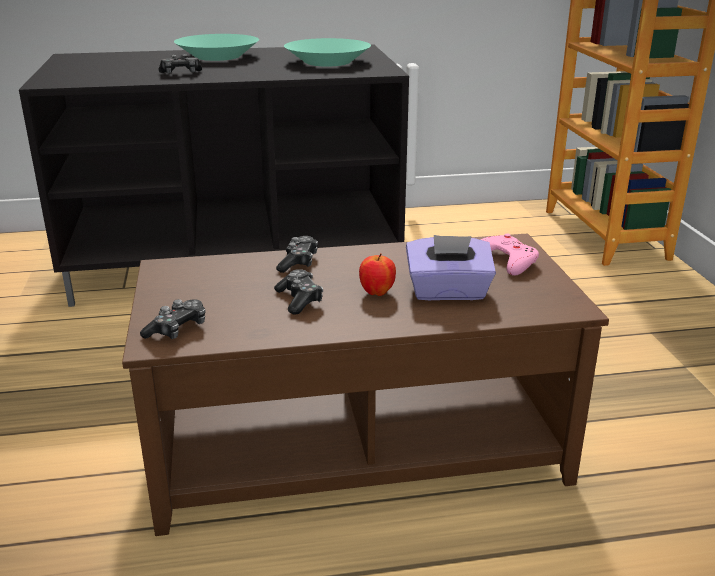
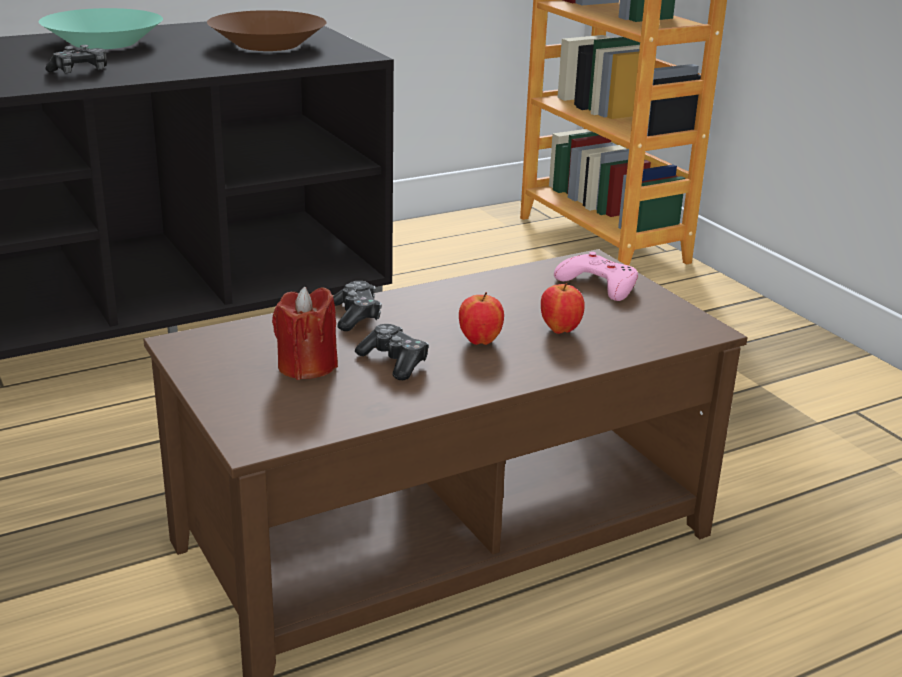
camera: 20 degrees left, 0 degrees up
(177, 329) = (271, 419): game controller -> none
(233, 294) = (307, 366): none -> red candle
(327, 62) = (267, 44): turquoise bowl -> brown bowl
(448, 292) = (560, 330): purple tissue box -> apple

